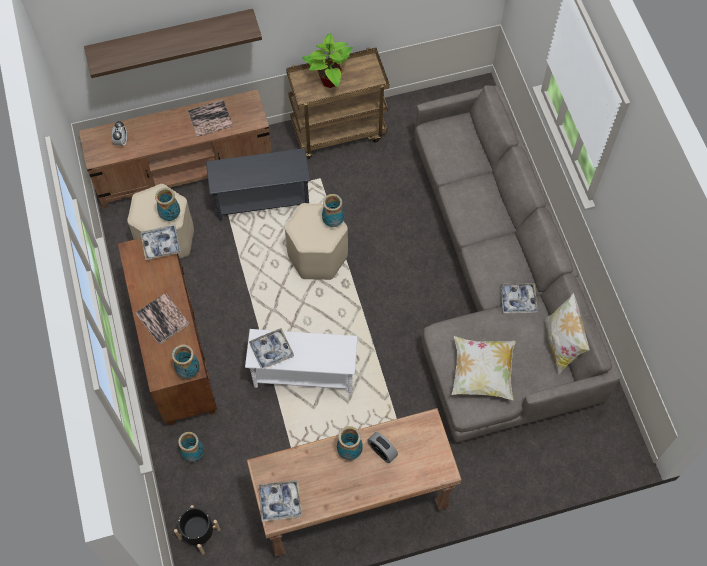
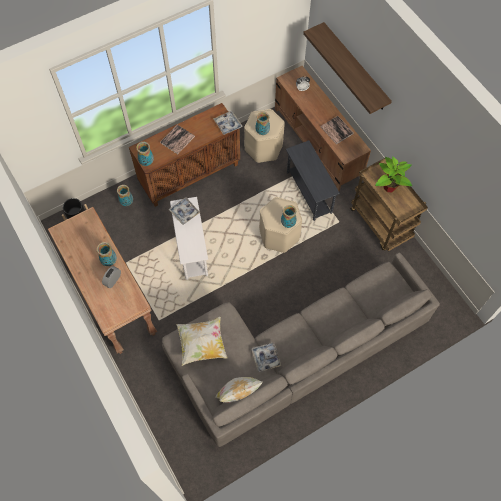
camera: 75 degrees right, 0 degrees up
(280, 502) = (69, 231): tray -> none

